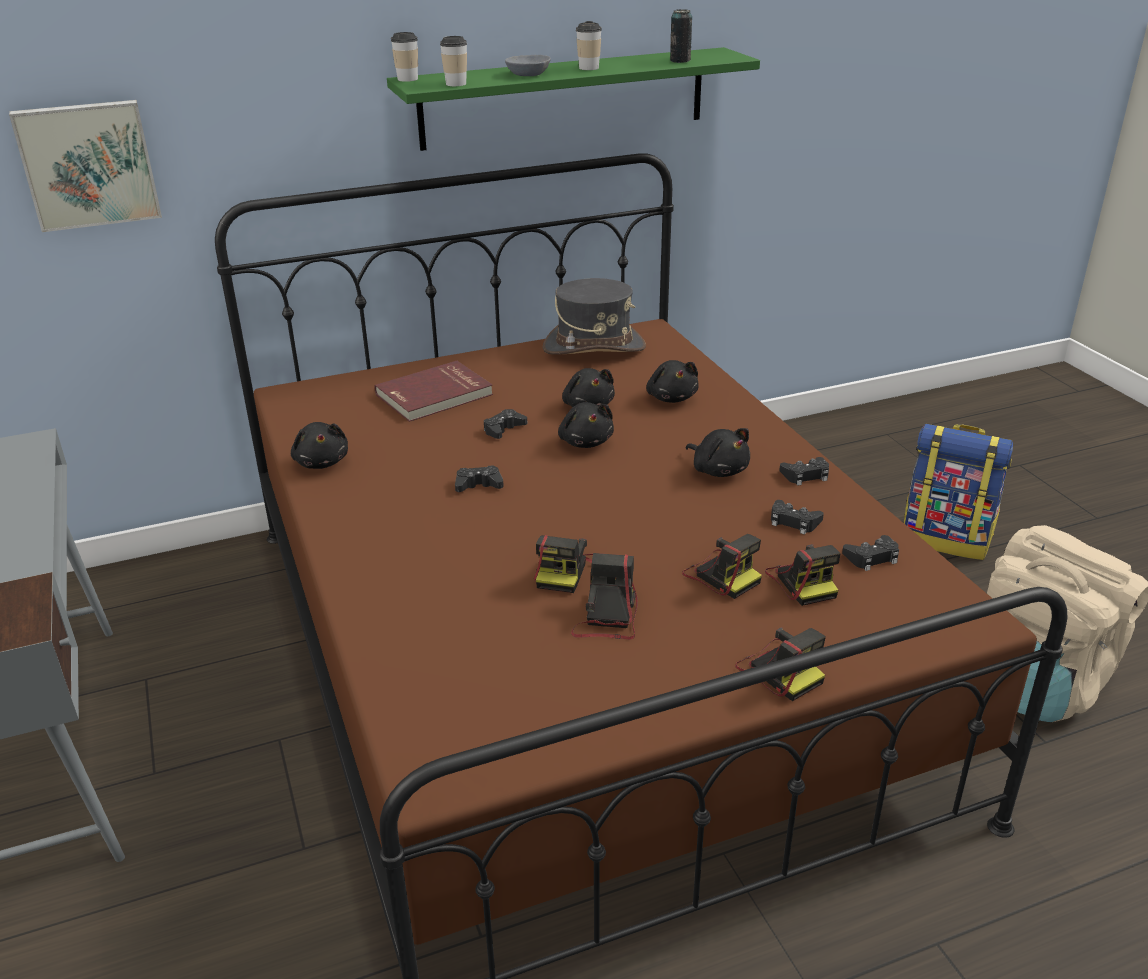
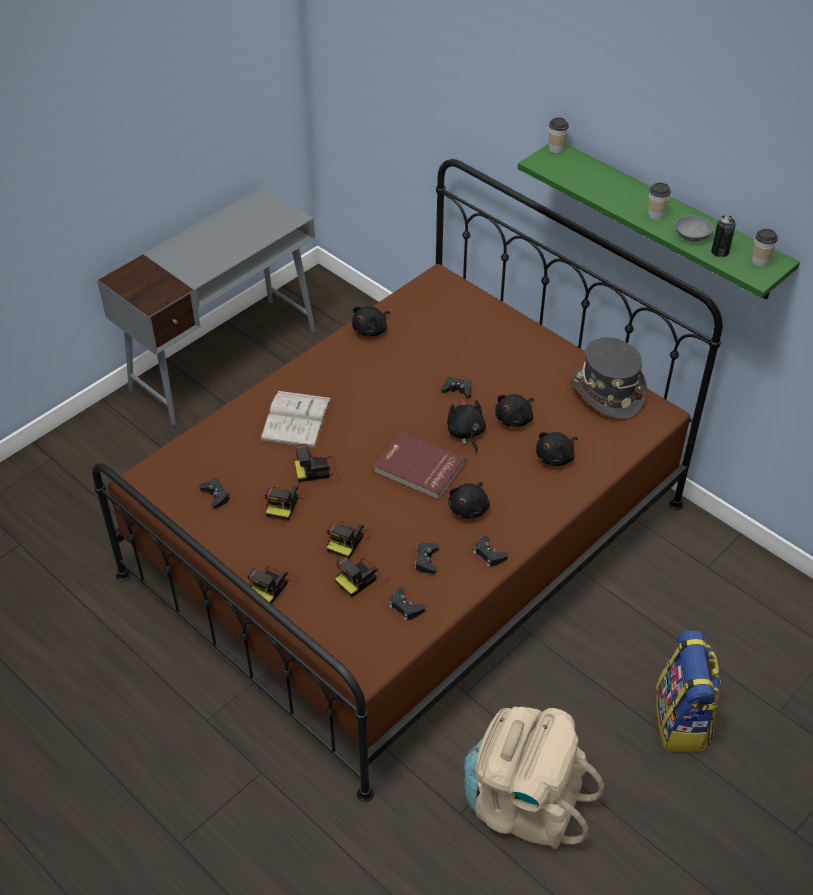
camera: 65 degrees right, 15 degrees up
(88, 164) = (401, 92): picture -> none
(435, 395) = (480, 342): red book -> red book (419, 469)
(437, 566) = (296, 419): none -> white book
(456, 84) = (558, 173): cup -> cup (760, 261)
(478, 485) = (385, 404): black game controller -> black game controller (216, 495)
(527, 74) = (613, 193): grey bowl -> grey bowl (693, 235)
(585, 441) = (466, 433): black plush toy -> black plush toy turned 120 degrees clockwise
(607, 617) = (285, 503): camera -> camera turned 120 degrees clockwise

